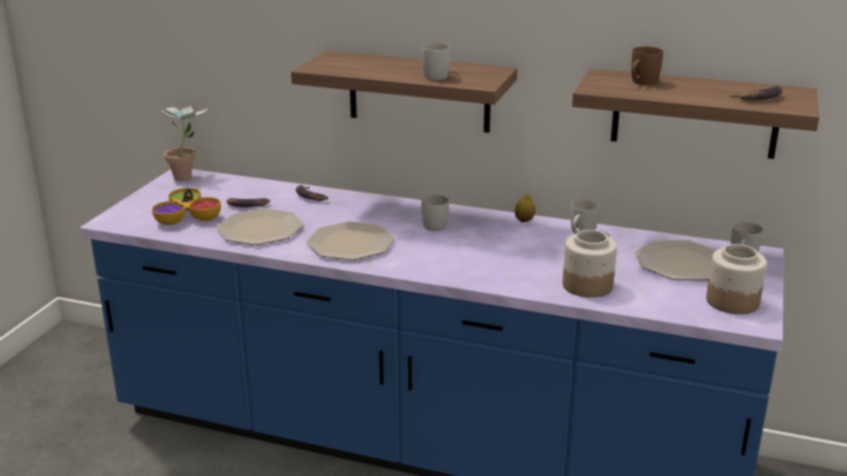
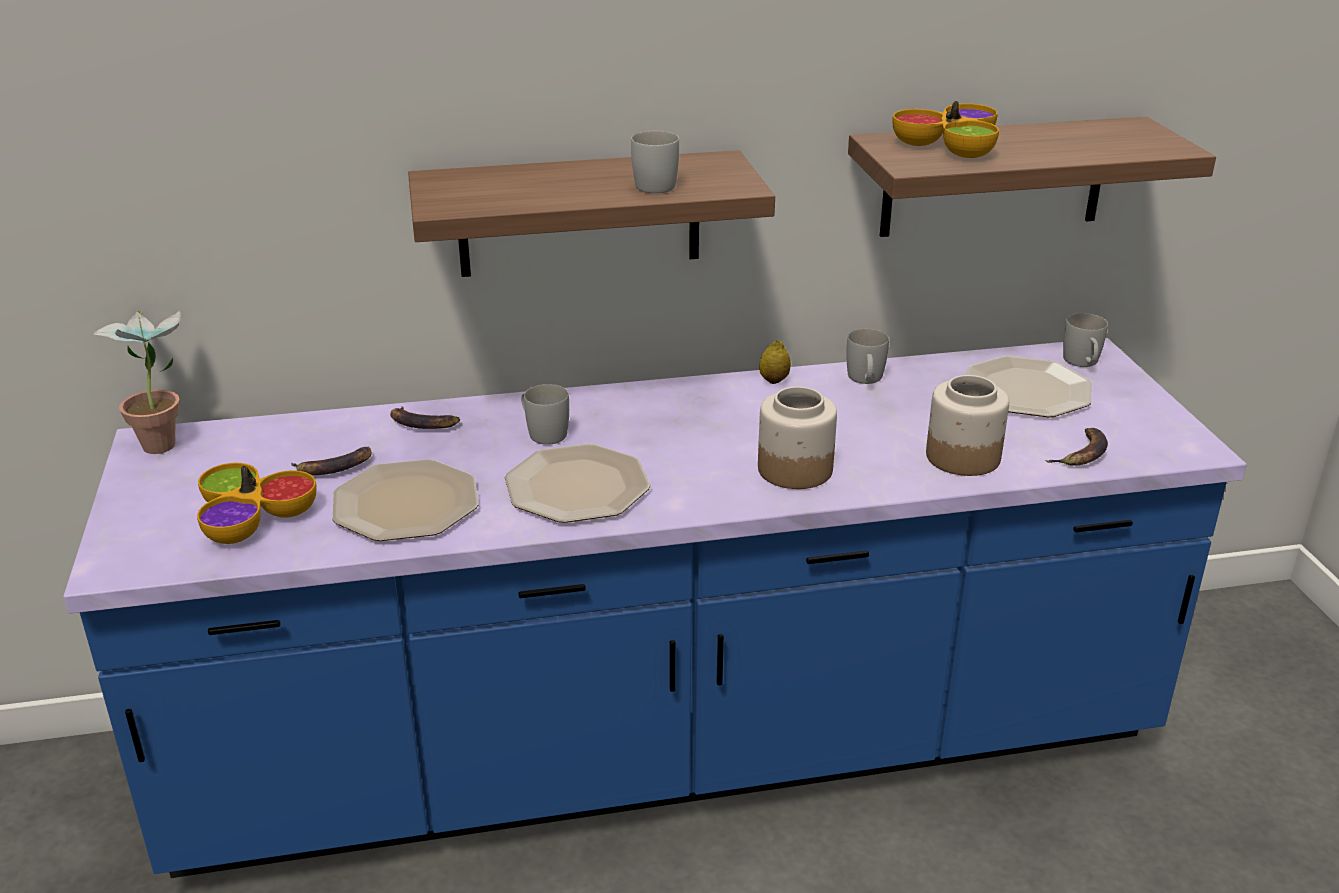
camera: 30 degrees left, 5 degrees up
(433, 224) = (660, 420): white mug -> white mug (543, 432)
(641, 83) = (950, 145): brown mug -> bowl
(731, 301) = (1141, 428): jar -> jar (794, 469)
(759, 98) = (1115, 142): banana -> banana (1081, 453)

